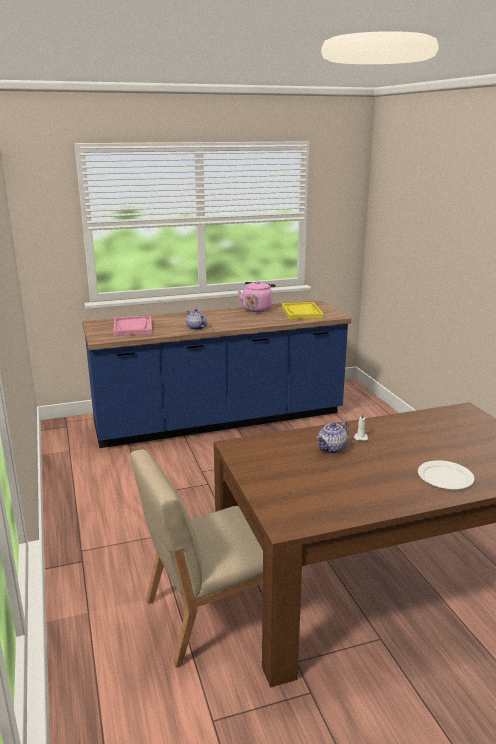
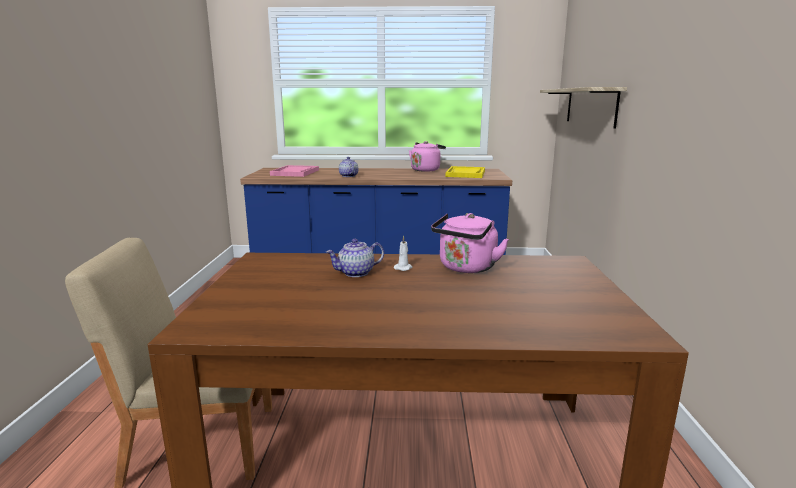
camera: 20 degrees right, 5 degrees down
(404, 429) = (466, 268): none -> pink kettle
(416, 249) = (590, 106): none -> shelf
(445, 477) = (457, 317): white plate -> none

